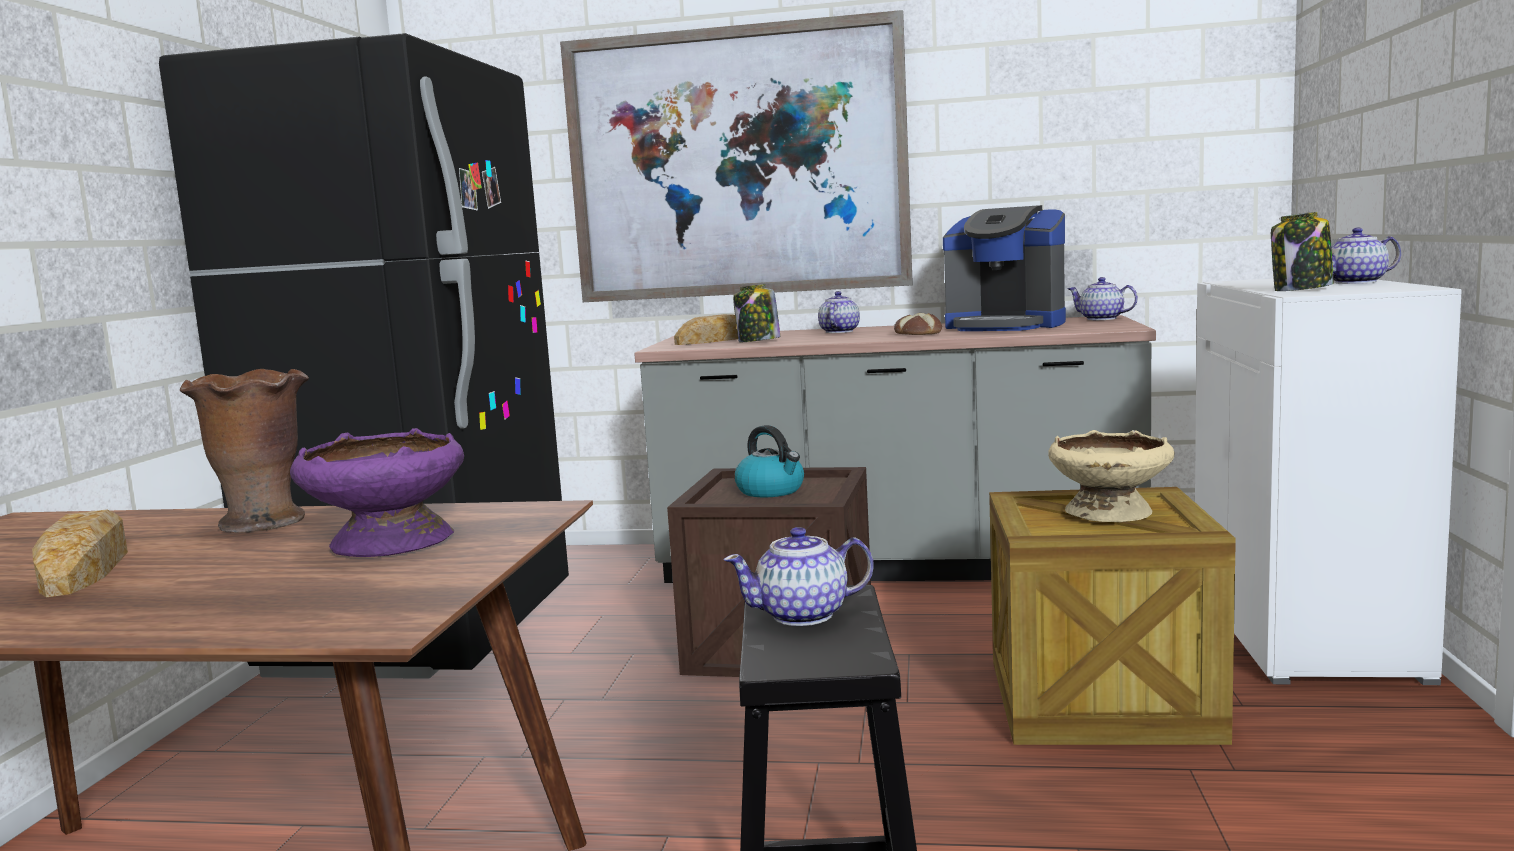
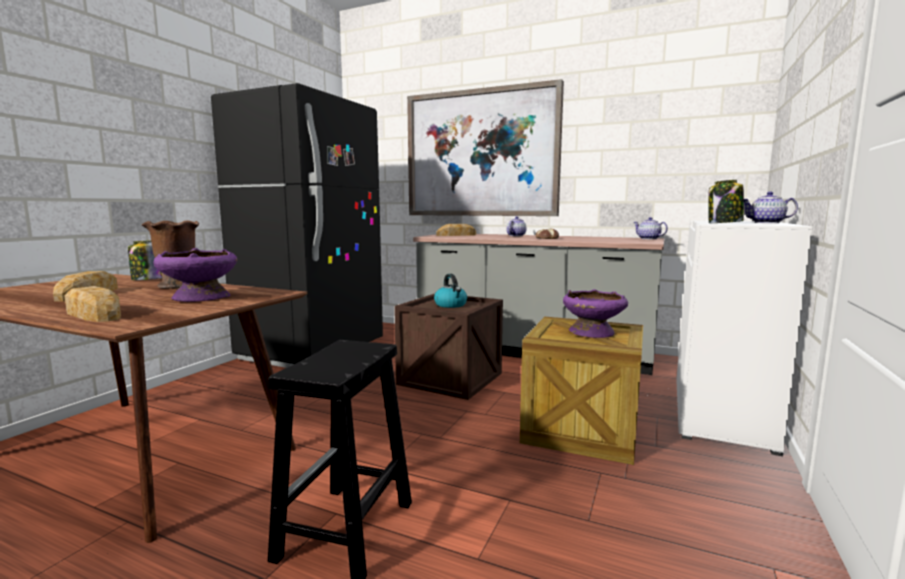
camera: 15 degrees right, 0 degrees up
(232, 612) = (93, 314): none -> bread
(758, 341) = (472, 236): jar -> jar (147, 280)
(804, 615) = (343, 353): teapot -> none
(1005, 326) = (595, 238): coffee machine -> none
(1110, 511) = (593, 332): beige bowl -> purple bowl

